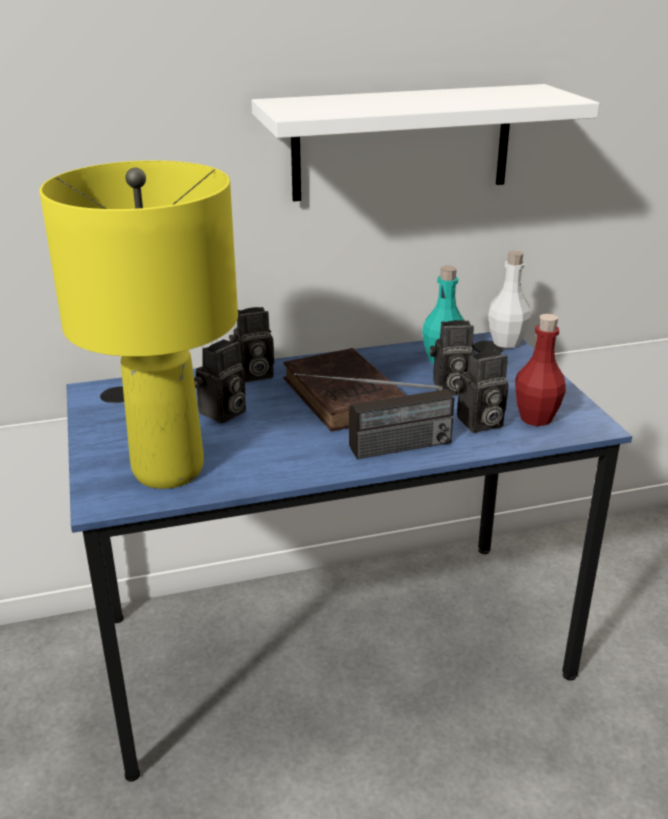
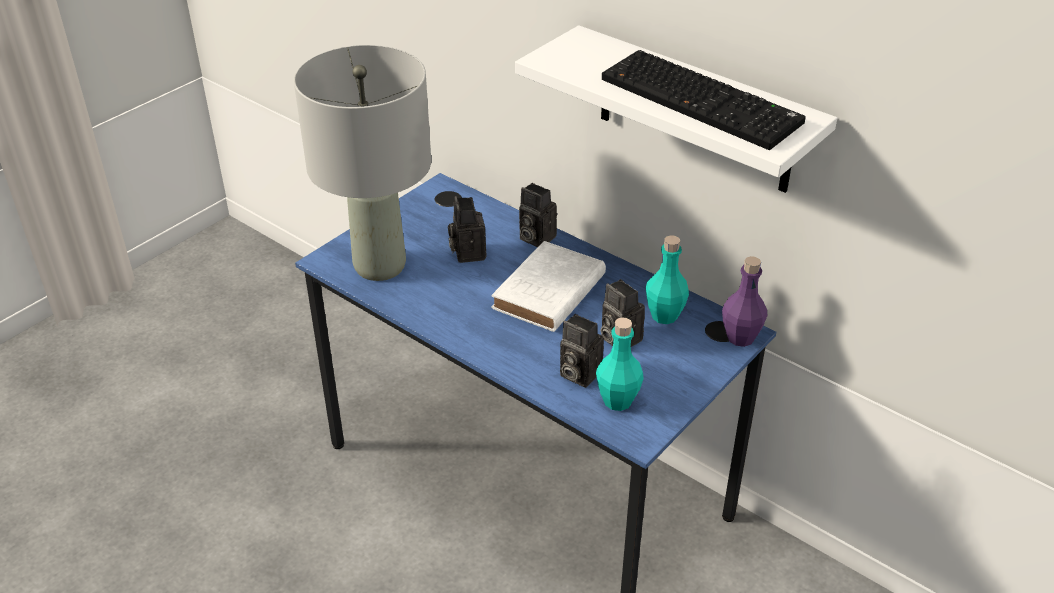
camera: 55 degrees right, 10 degrees up
(169, 470) = (380, 266): yellow table lamp -> grey table lamp
(223, 414) = (467, 252): camera -> camera turned 75 degrees clockwise
(345, 397) = (547, 294): brown book -> white book
(375, 450) = (486, 339): radio -> none
(464, 98) = (703, 101): none -> keyboard
(506, 342) = (740, 337): white bottle -> purple bottle
(535, 418) = (617, 400): red bottle -> turquoise bottle

